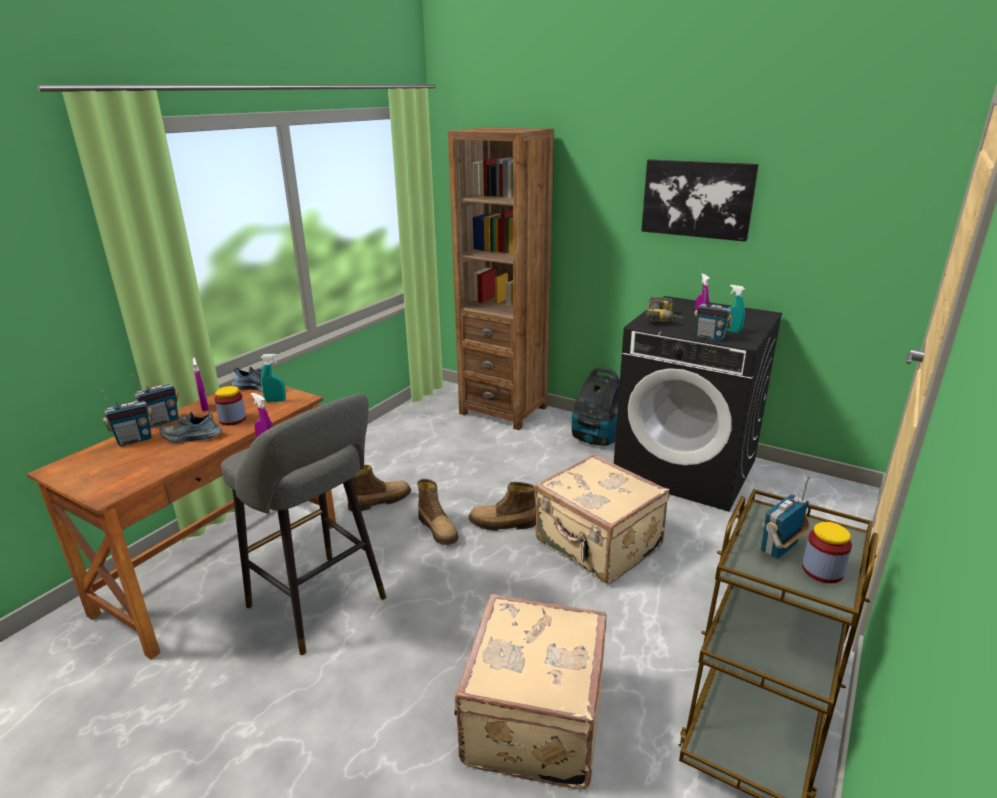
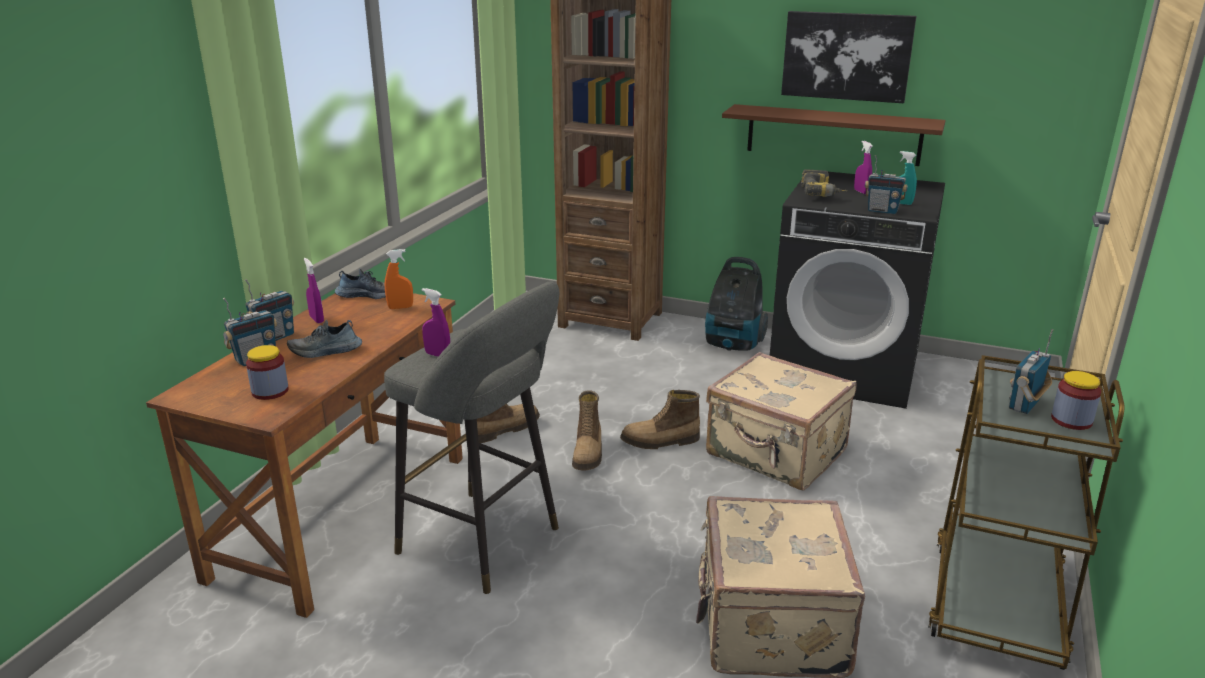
camera: 10 degrees left, 0 degrees up
(233, 419) = (362, 330): jar -> jar (270, 391)
(275, 401) = (400, 307): turquoise spray bottle -> orange spray bottle
(439, 529) = (588, 453): boot -> boot turned 45 degrees clockwise
(685, 267) = (833, 135): none -> brown shelf

